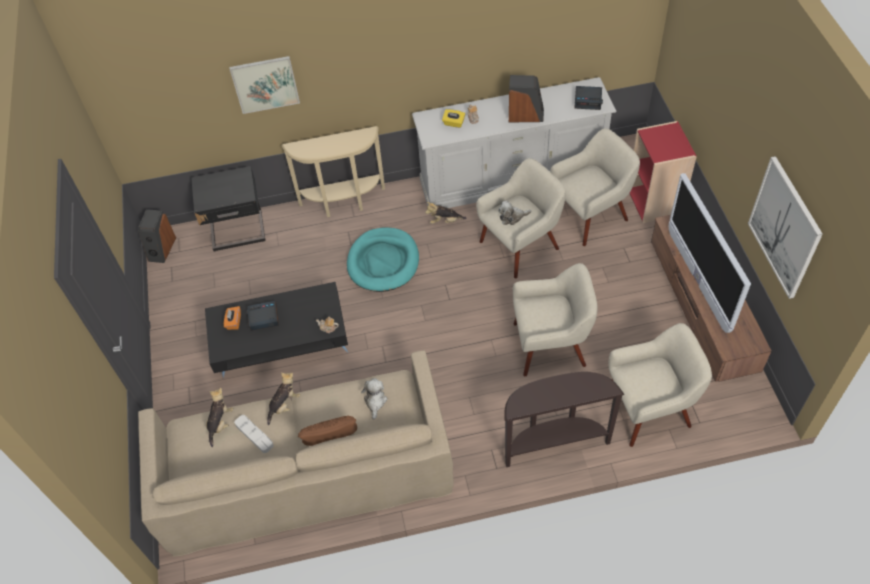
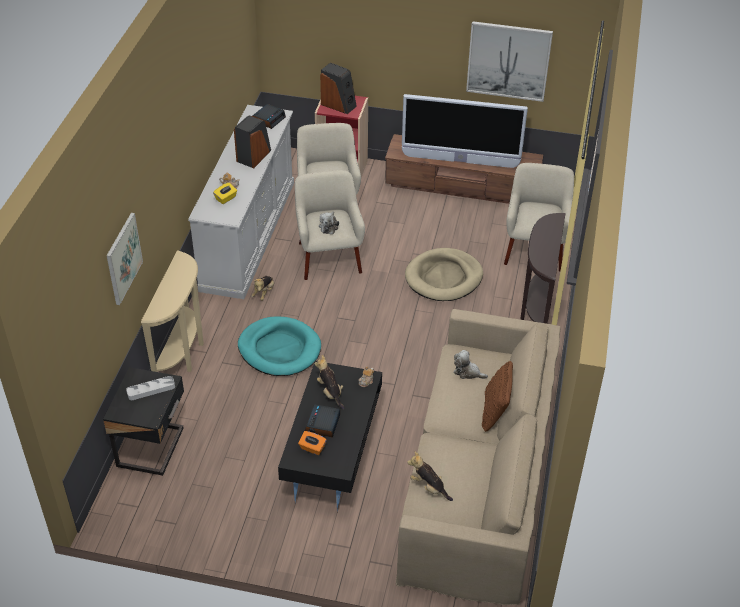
camera: 70 degrees left, 10 degrees down
(161, 249) = (121, 522): speaker -> speaker (338, 105)
(254, 435) = (456, 465): grey tray -> grey tray (151, 390)
(284, 405) = (435, 434): plush toy -> plush toy (330, 392)
(550, 345) = (444, 277): beige armchair -> beige dog bed

